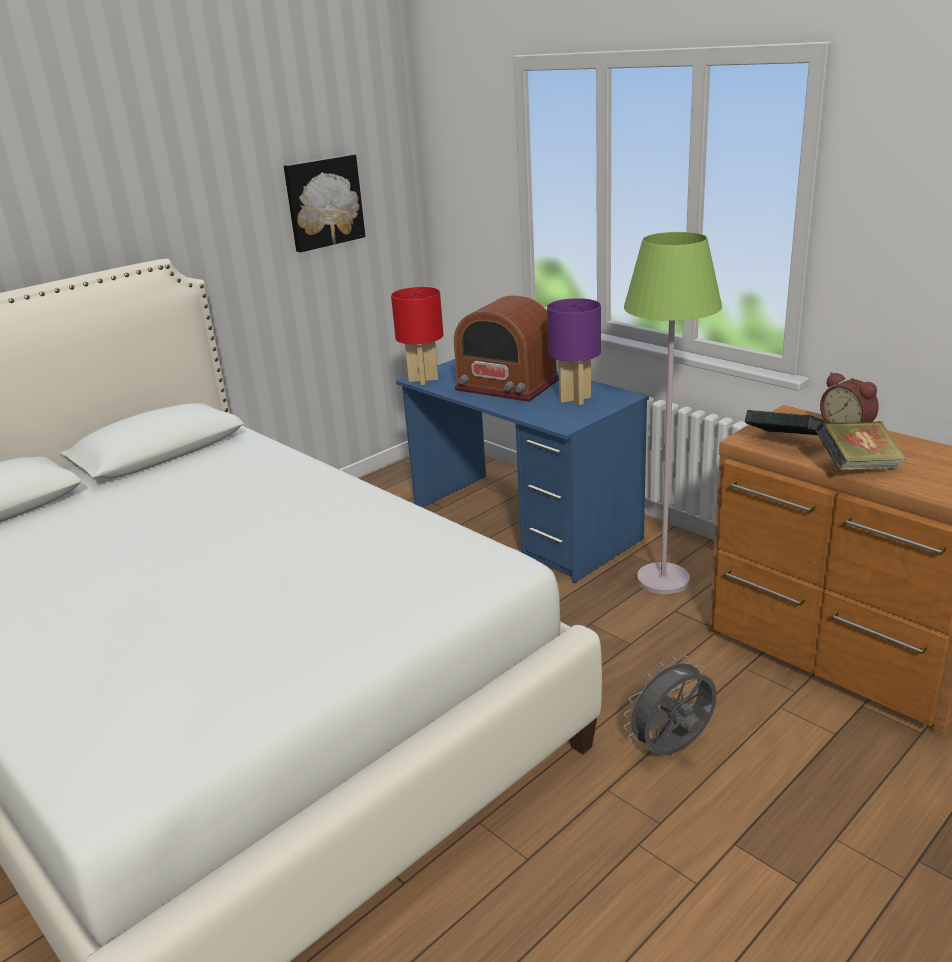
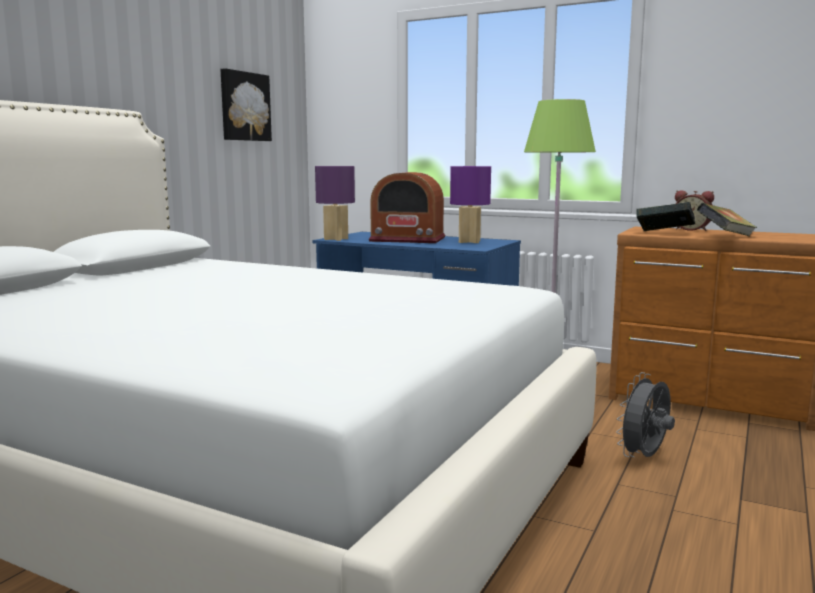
camera: 20 degrees left, 15 degrees down
(423, 379) = (335, 239): red table lamp -> purple table lamp

